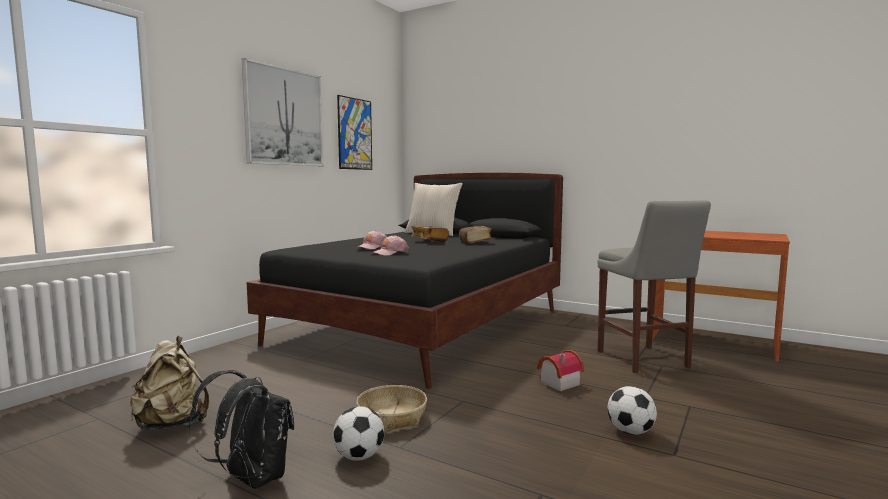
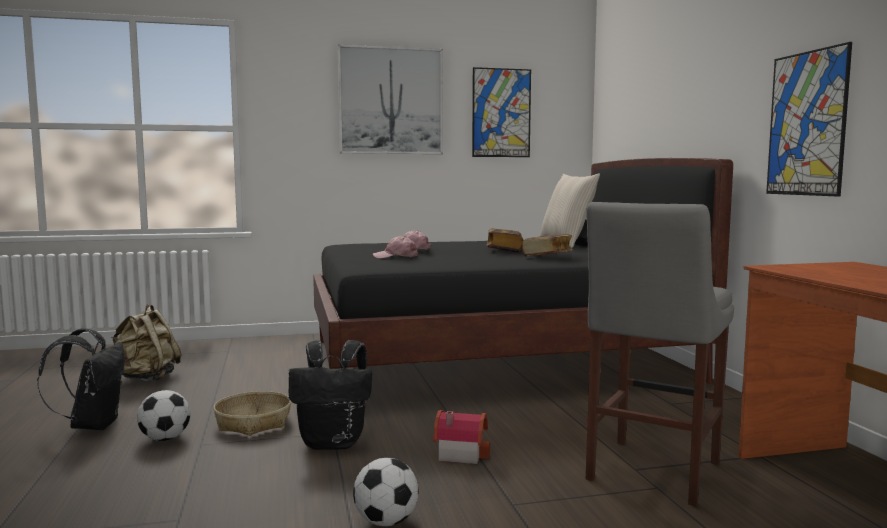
camera: 45 degrees right, 0 degrees up
(482, 406) = (334, 443): none -> black backpack
(619, 155) = (806, 124): none -> picture

